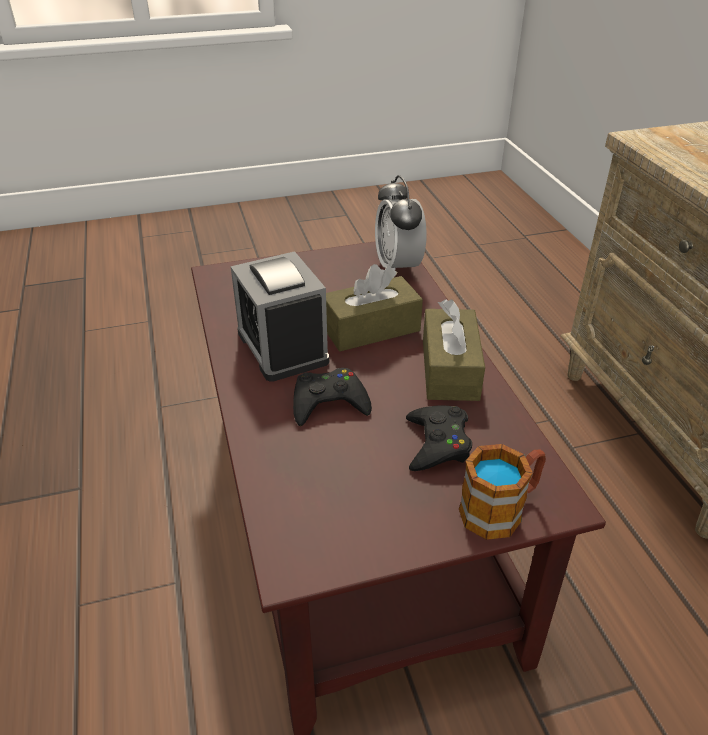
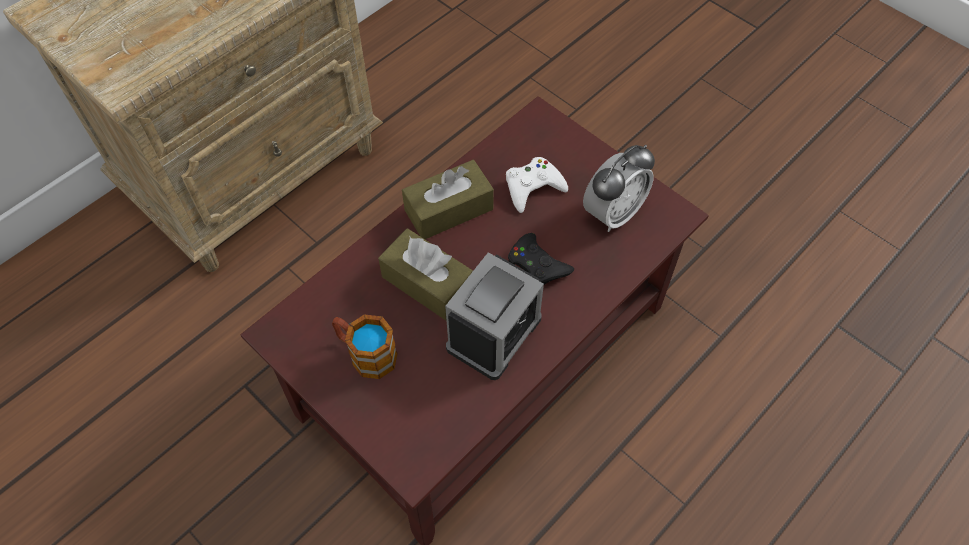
camera: 120 degrees left, 20 degrees up
(398, 266) = (309, 309): alarm clock -> alarm clock (613, 213)
(437, 444) = (533, 187): black game controller -> white game controller
(500, 509) = (564, 140): mug -> mug (366, 353)

